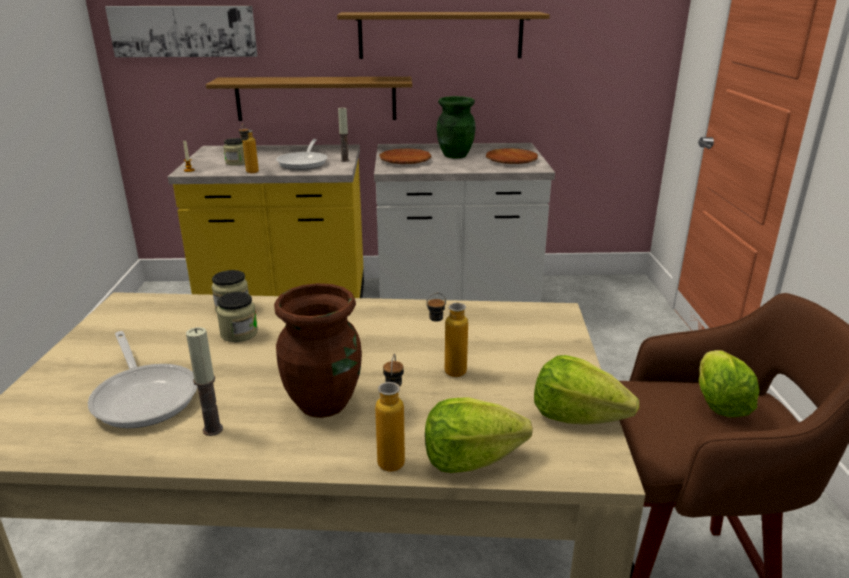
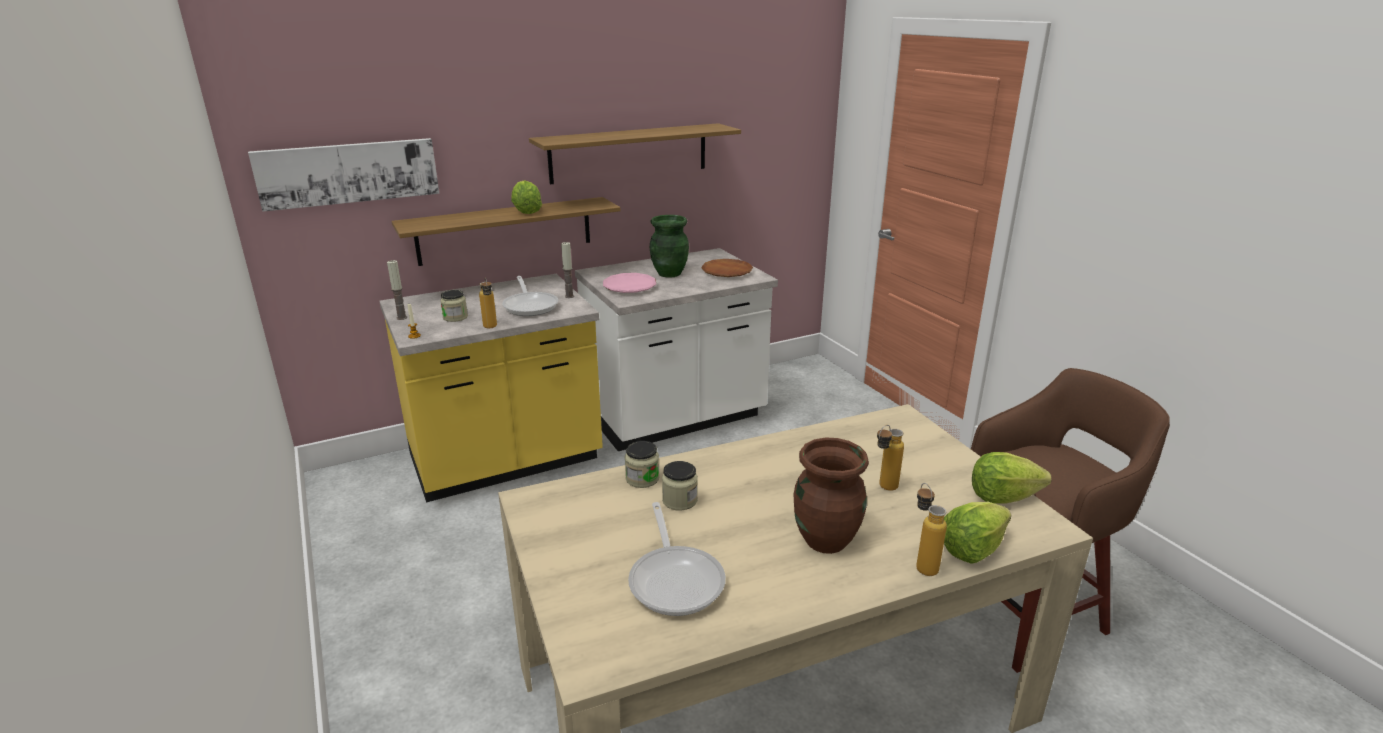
camera: 25 degrees left, 0 degrees up
(145, 396) = (675, 579): frying pan -> frying pan turned 45 degrees clockwise
(213, 429) = (769, 588): candle -> candle (402, 318)
(405, 160) = (629, 287): brown plate -> pink plate
(718, 402) = (1049, 460): lettuce -> lettuce (526, 211)

